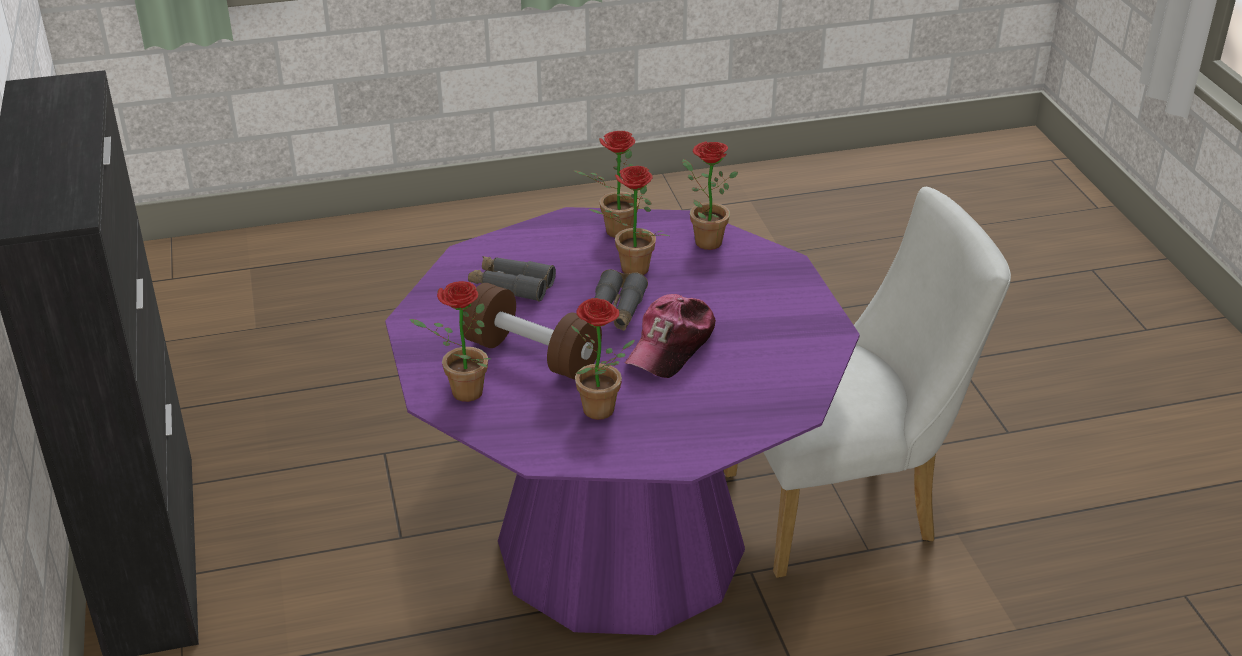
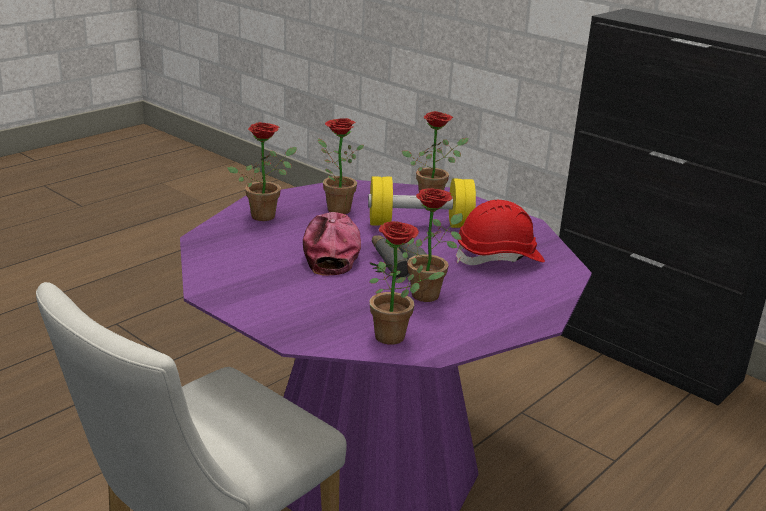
camera: 145 degrees right, 10 degrees down
(511, 285) = (499, 258): grey binoculars -> red hard hat
(532, 355) = (419, 224): brown dumbbell -> yellow dumbbell
(613, 232) = (484, 320): potted plant -> potted plant (266, 214)

